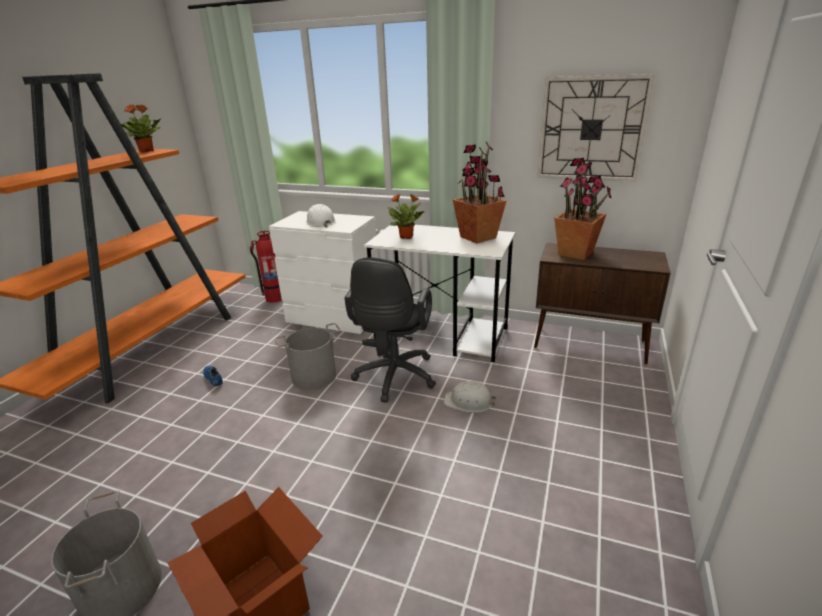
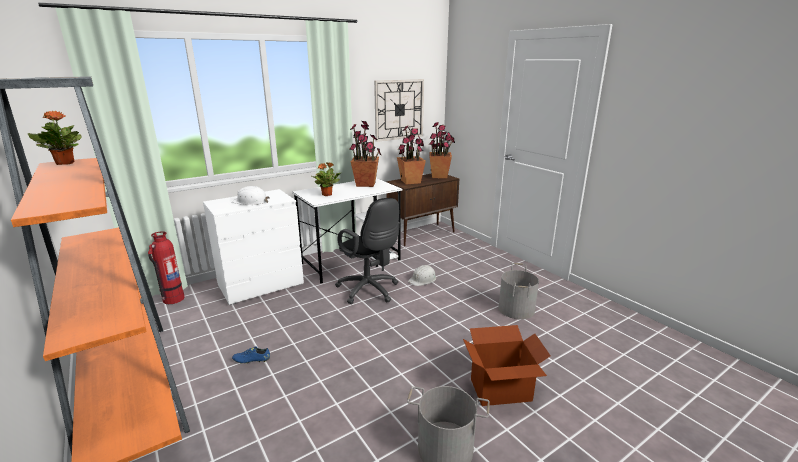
camera: 55 degrees left, 5 degrees down
(314, 377) = (323, 316): grey bucket -> grey bucket (517, 309)
(645, 258) = (439, 176): none -> potted plant

